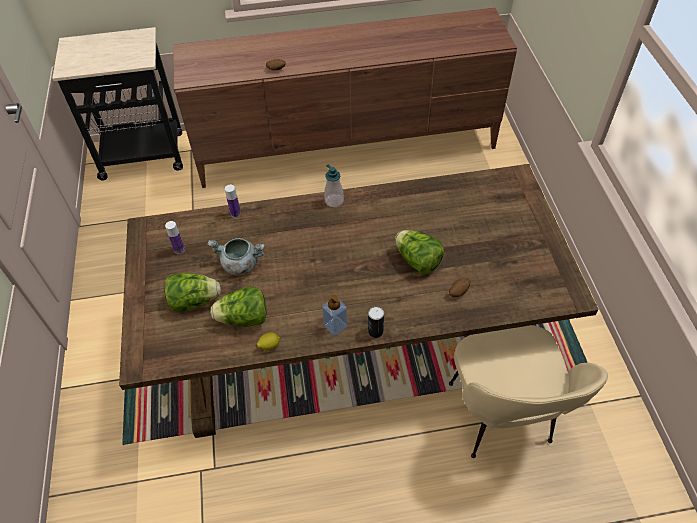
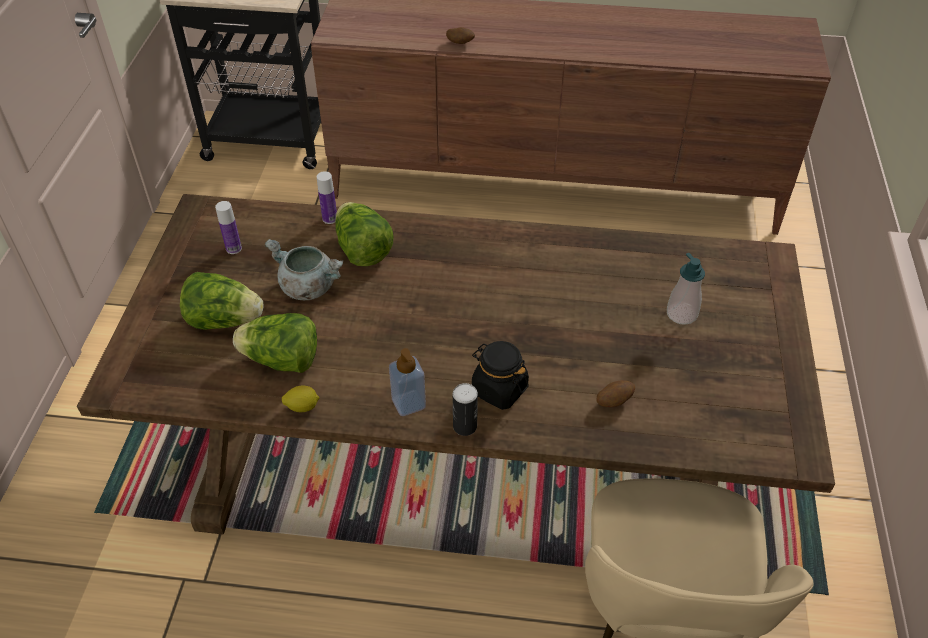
camera: 15 degrees right, 5 degrees down
(334, 201) = (476, 232): soap dispenser -> soap dispenser (681, 314)
(387, 302) = (499, 389): none -> black jar
(417, 261) = (567, 342): lettuce -> lettuce (362, 250)

